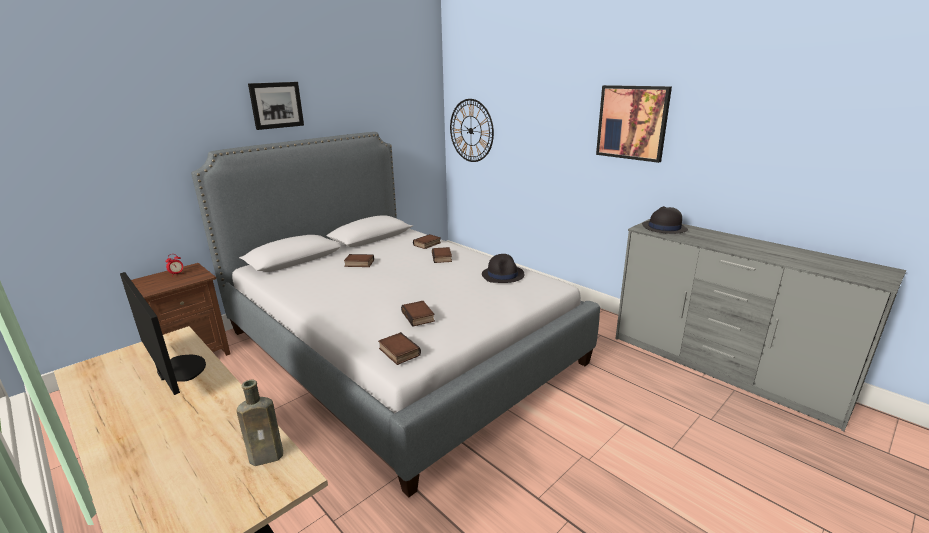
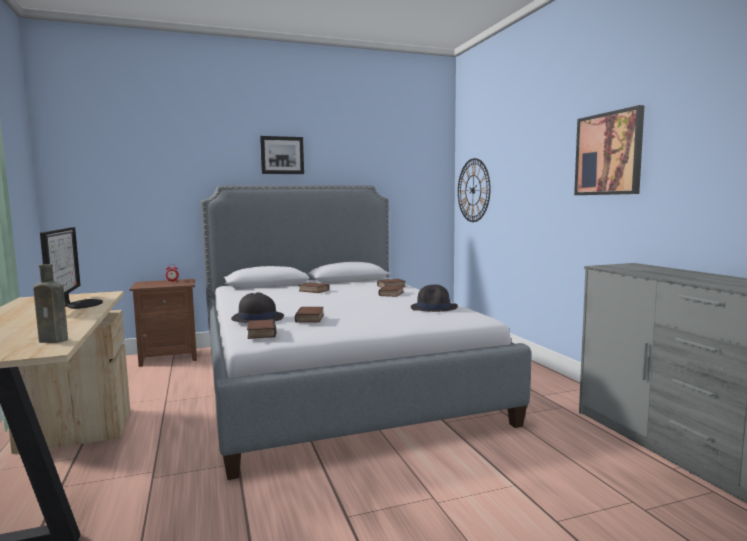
camera: 25 degrees right, 15 degrees down
(663, 228) = (632, 267): black hat -> black hat (257, 318)

